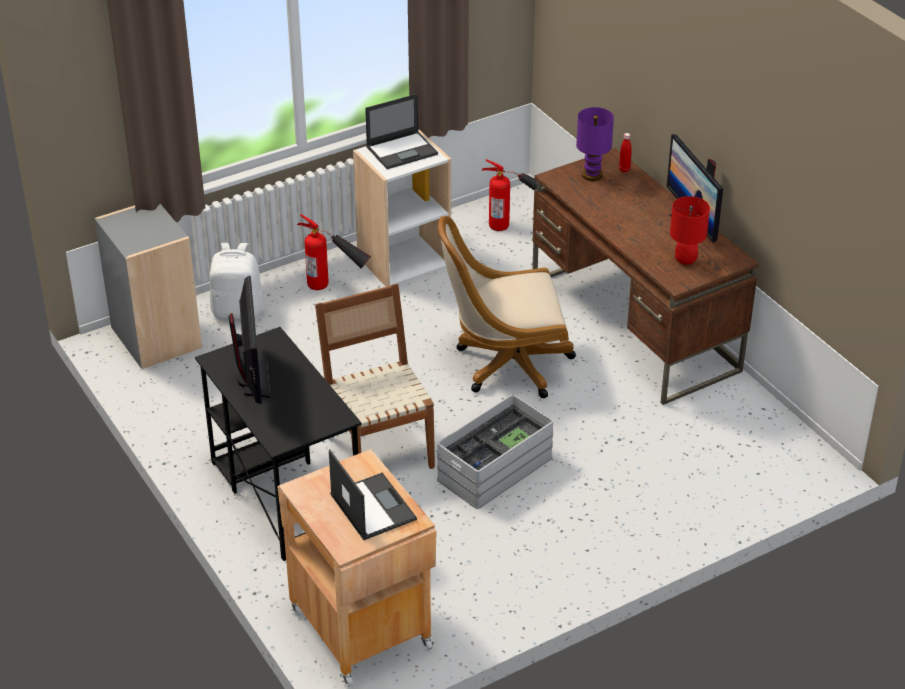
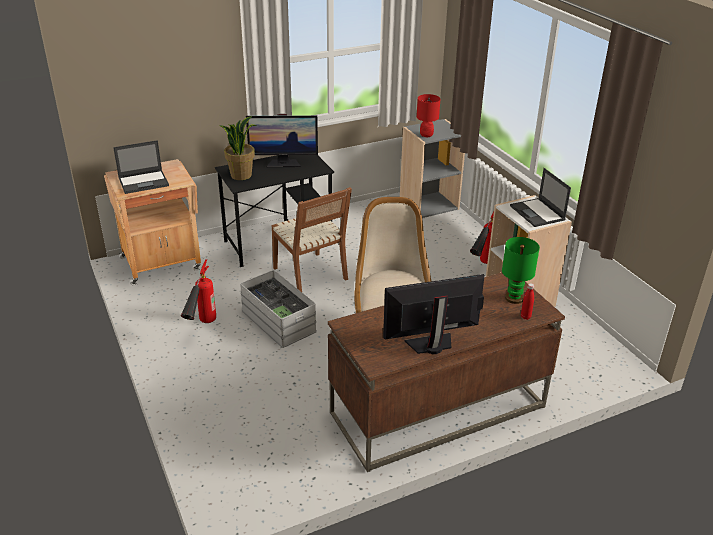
camera: 95 degrees right, 5 degrees down
(238, 311) = (455, 231): white backpack -> none
(302, 421) = (241, 175): none -> potted plant
(378, 448) = (311, 276): chair -> chair turned 75 degrees clockwise
(518, 226) = (578, 357): fire extinguisher -> fire extinguisher (202, 328)
(592, 175) = (514, 298): purple table lamp -> green table lamp
(684, 260) = (378, 333): red table lamp -> red table lamp (426, 135)

